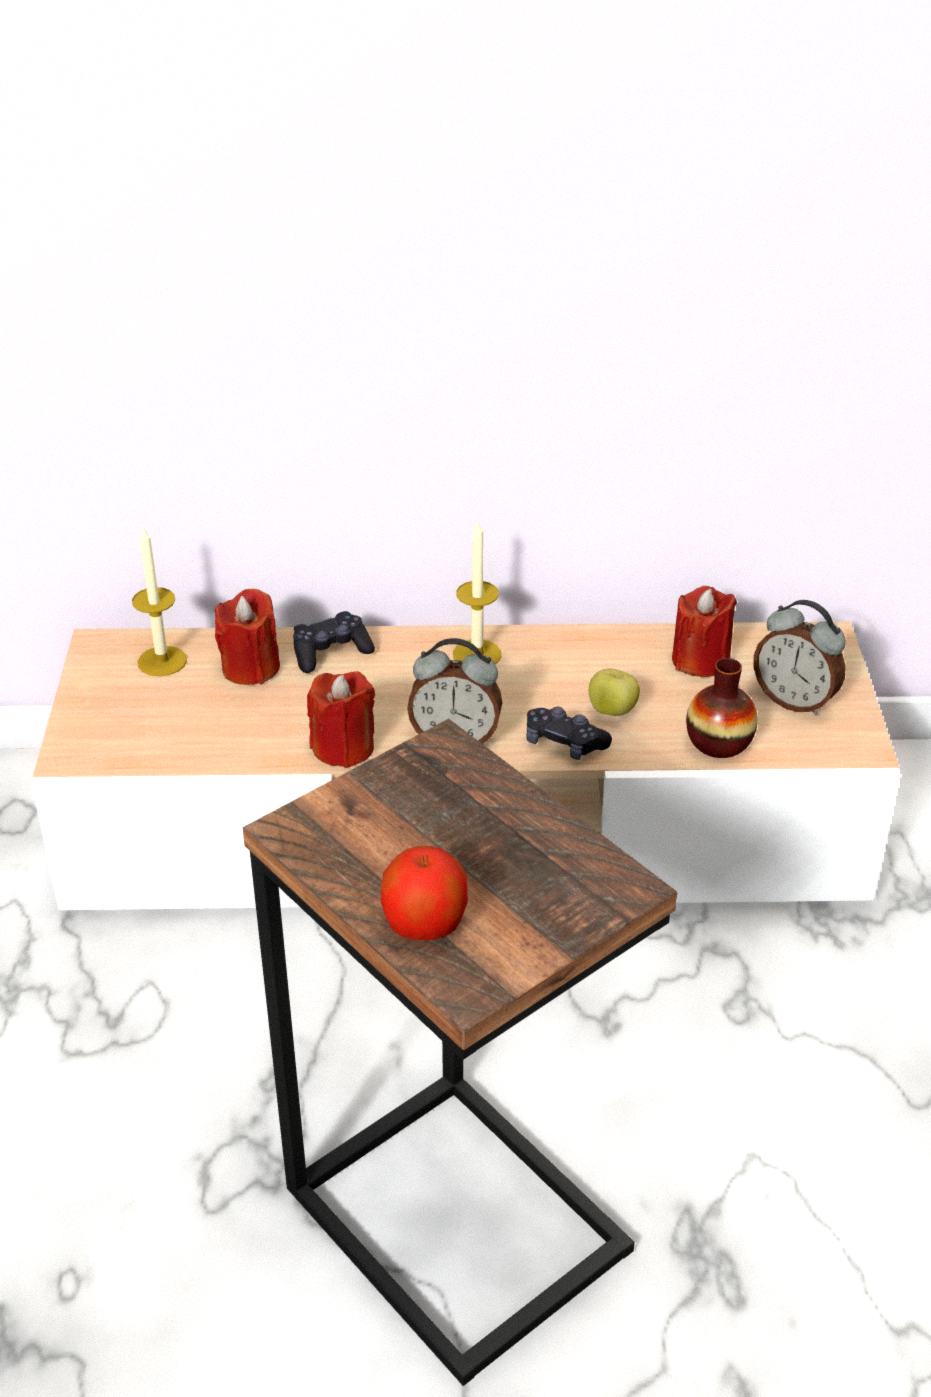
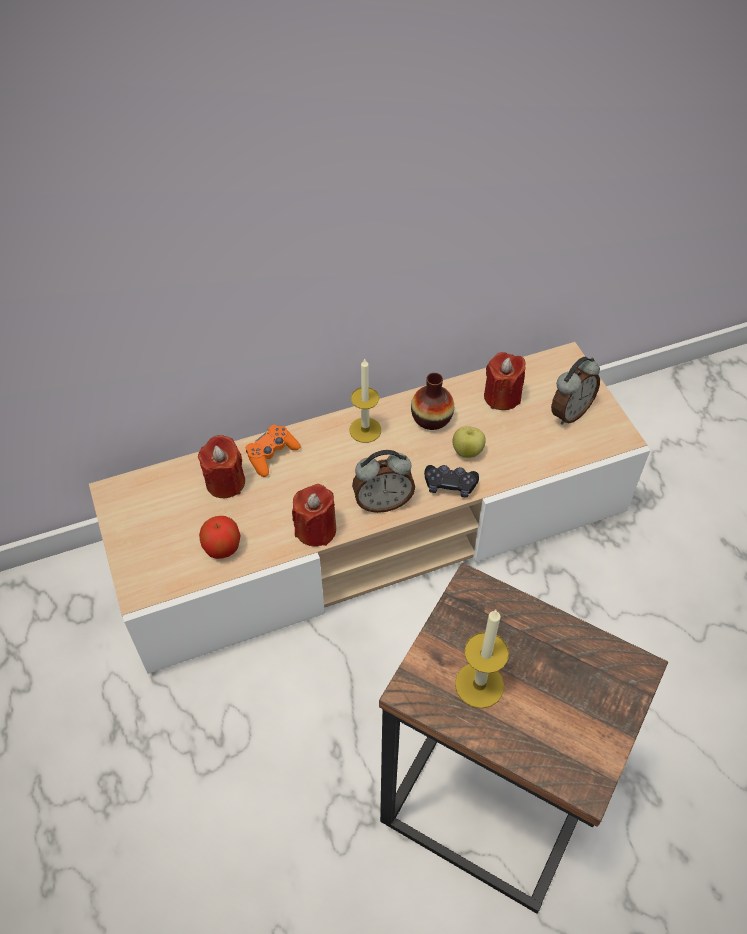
camera: 20 degrees left, 15 degrees up
(162, 661) = (163, 494): candle -> candle (479, 685)
(330, 652) = (271, 454): black game controller -> orange game controller
(424, 925) = (535, 743): apple -> apple (222, 548)
(719, 742) = (540, 457): vase -> vase (431, 418)
(794, 701) = (569, 412): alarm clock -> alarm clock turned 60 degrees counterclockwise

